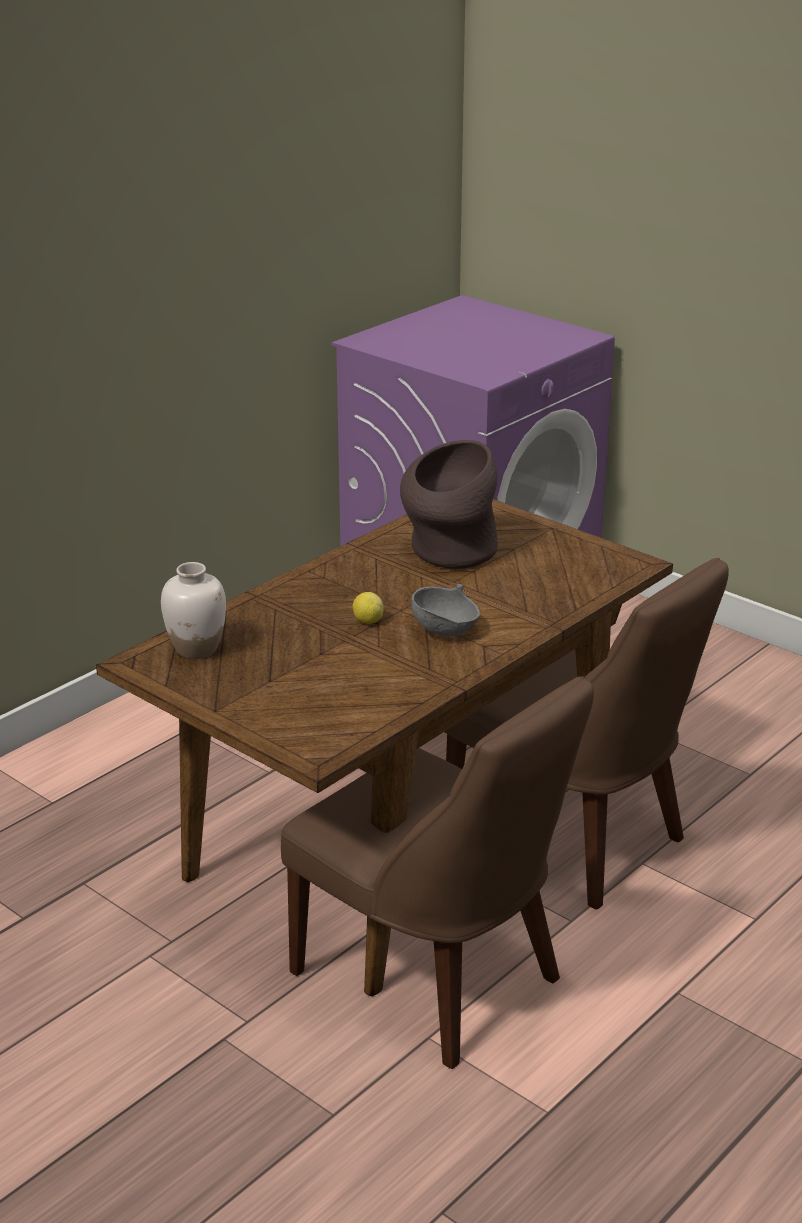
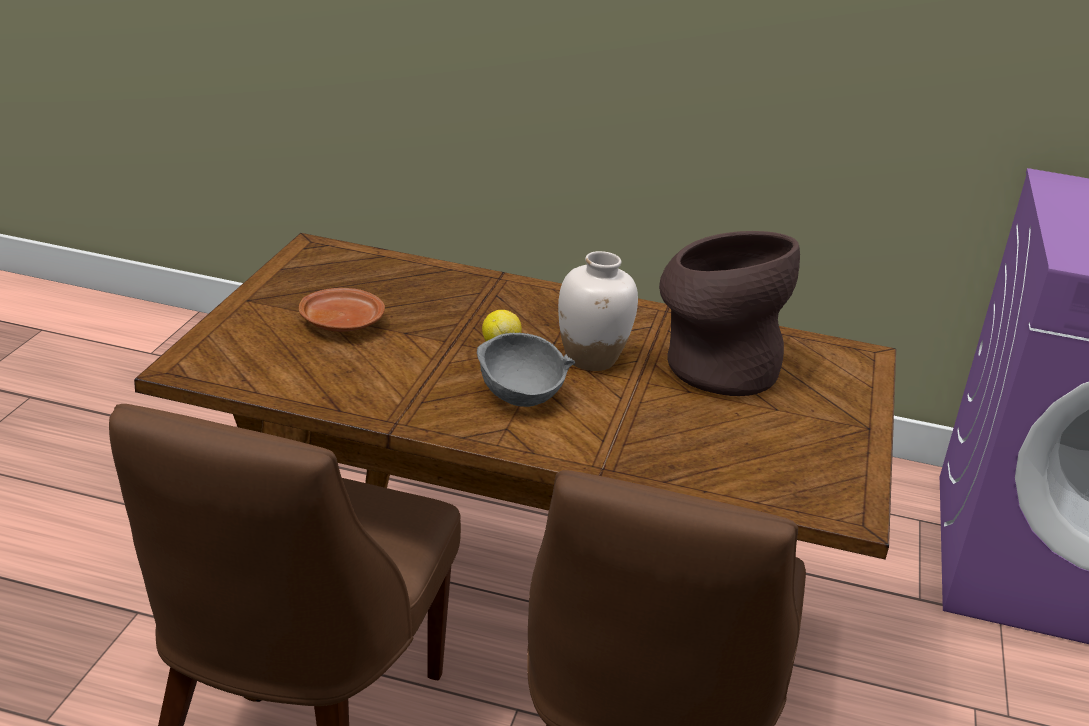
camera: 60 degrees right, 0 degrees up
(197, 649) = (362, 269): white vase -> white vase (591, 359)
(286, 676) = (341, 323): none -> brown plate

